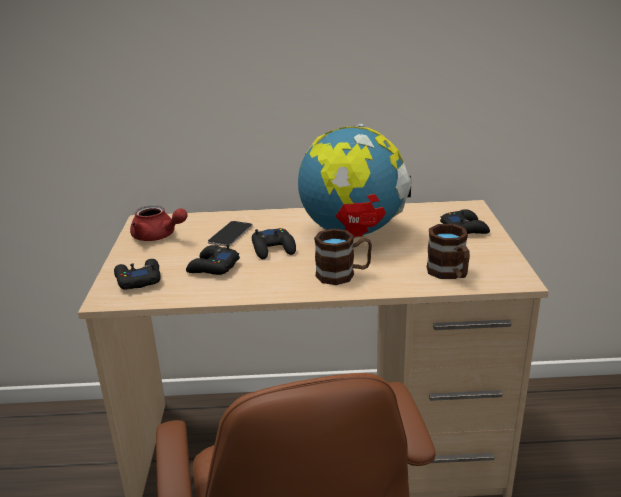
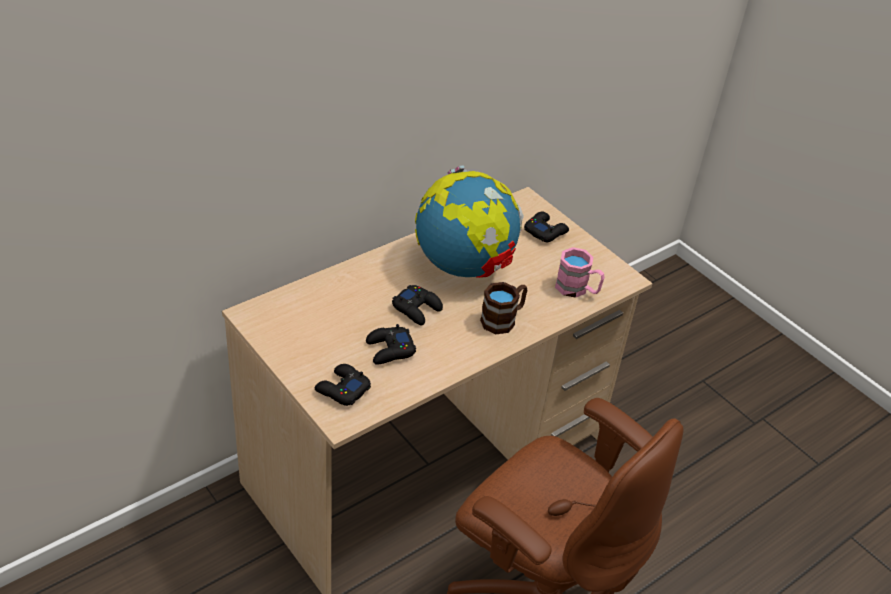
camera: 40 degrees left, 15 degrees up
(158, 236) = (292, 330): red teapot -> none
(230, 234) = (359, 304): phone -> none
(449, 274) = (577, 289): brown mug -> pink mug

